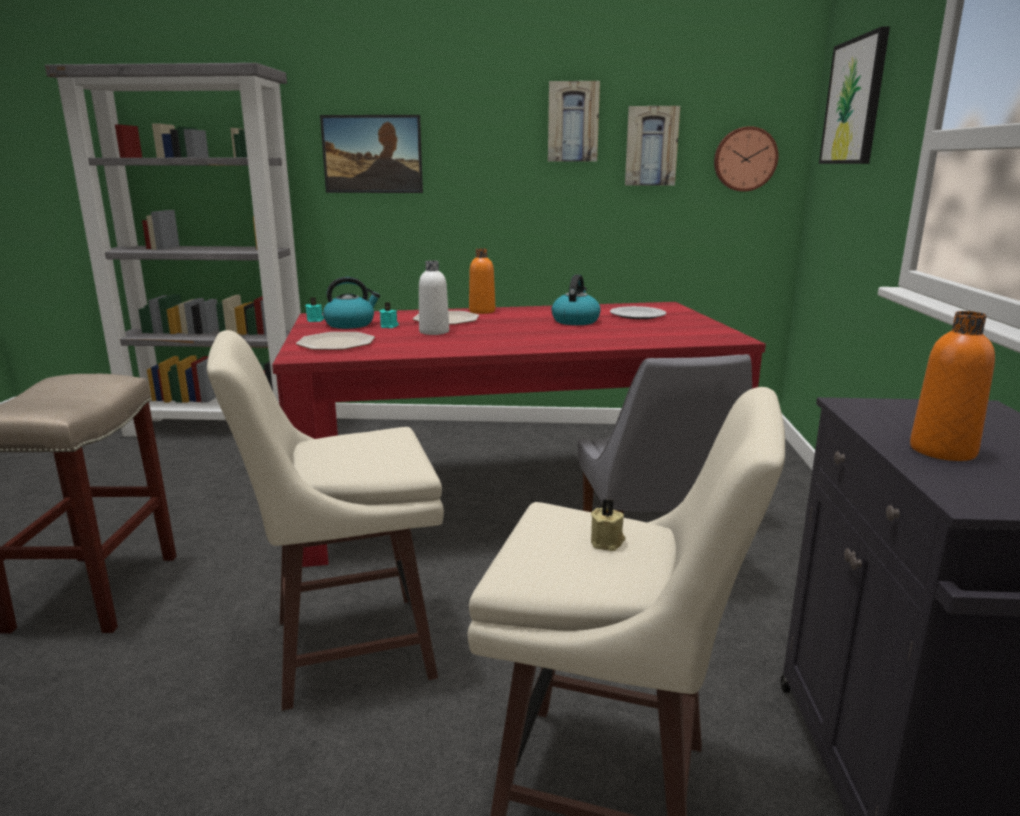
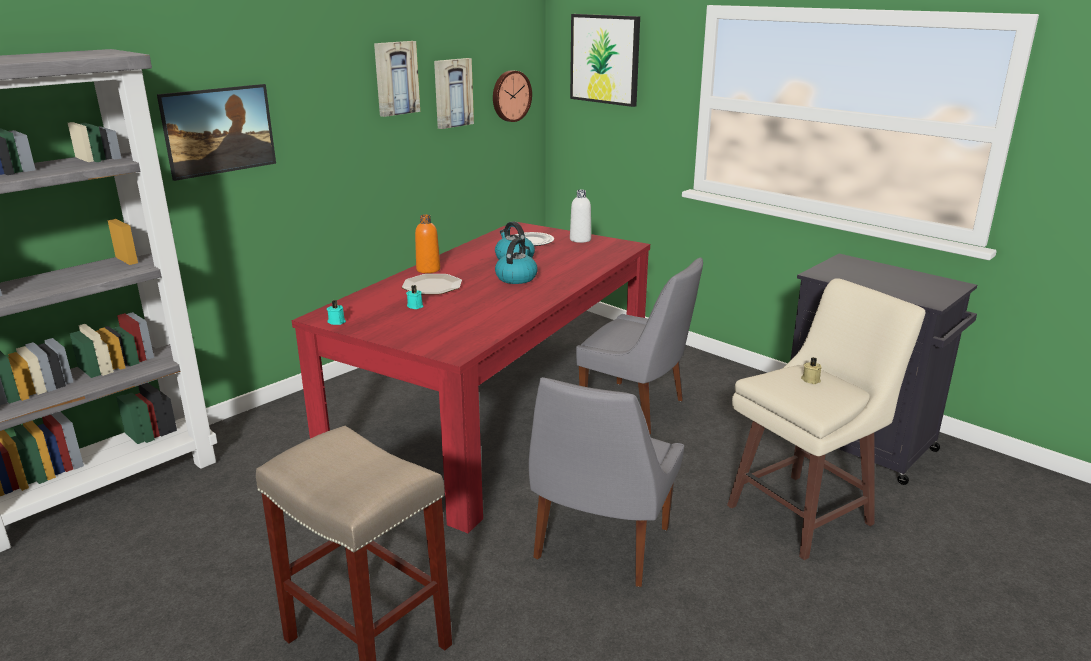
camera: 50 degrees left, 5 degrees up
(337, 343) = (437, 333): plate -> none
(347, 648) = (600, 546): beige stool -> grey chair
(350, 324) = (380, 315): kettle -> kettle (516, 278)
(434, 332) = (463, 299): white bottle -> white bottle (580, 239)
(942, 450) = (884, 285): orange bottle -> none

